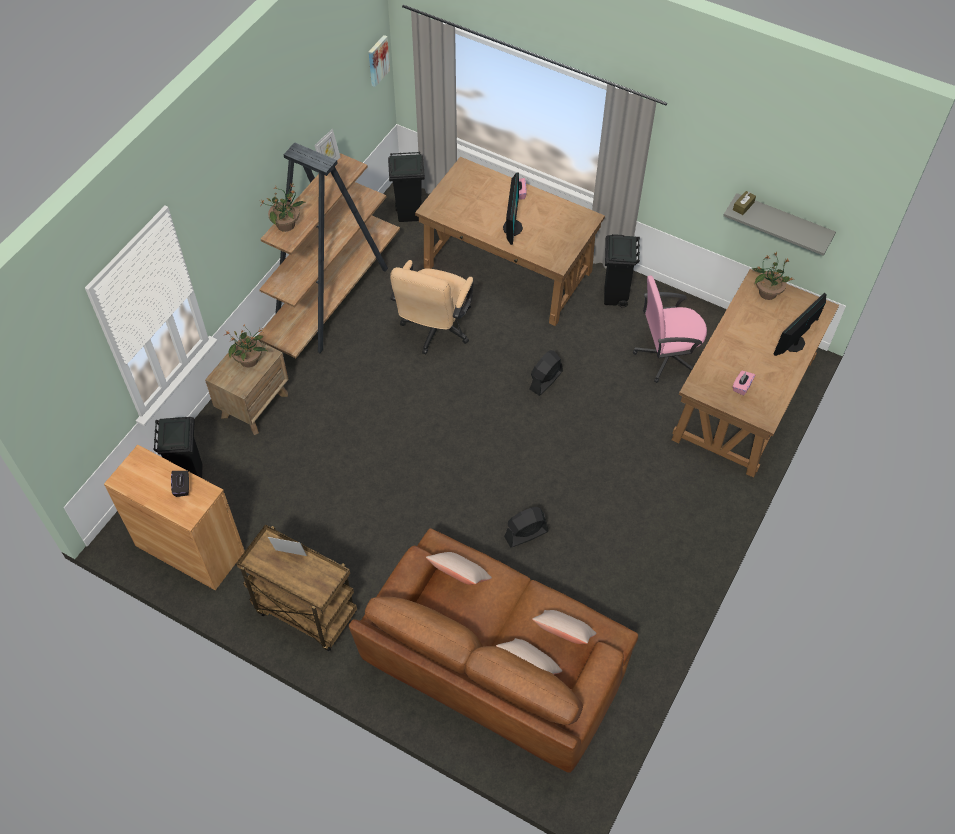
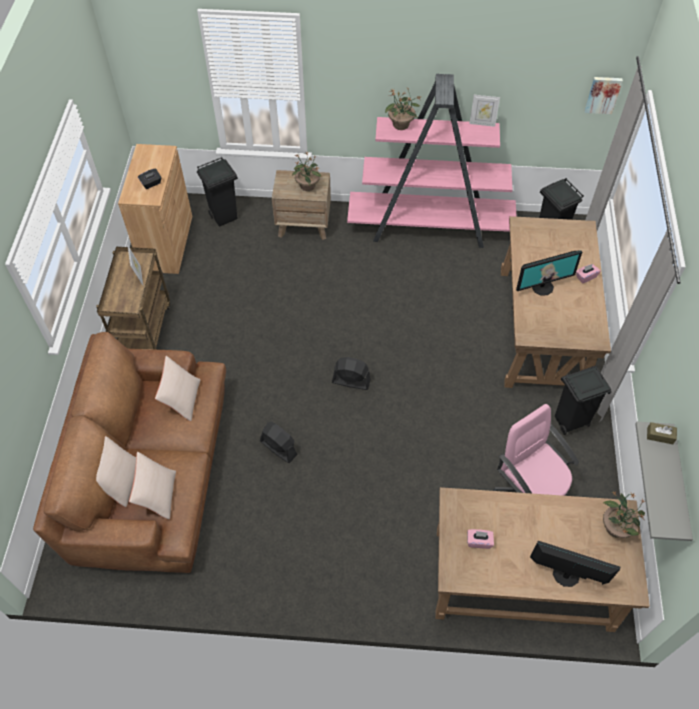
camera: 65 degrees right, 0 degrees up
(333, 297) = (430, 226): brown bookcase -> pink bookcase
(434, 331) = (442, 304): beige office chair -> none
(545, 380) = (441, 402): black fan -> black fan (351, 381)

